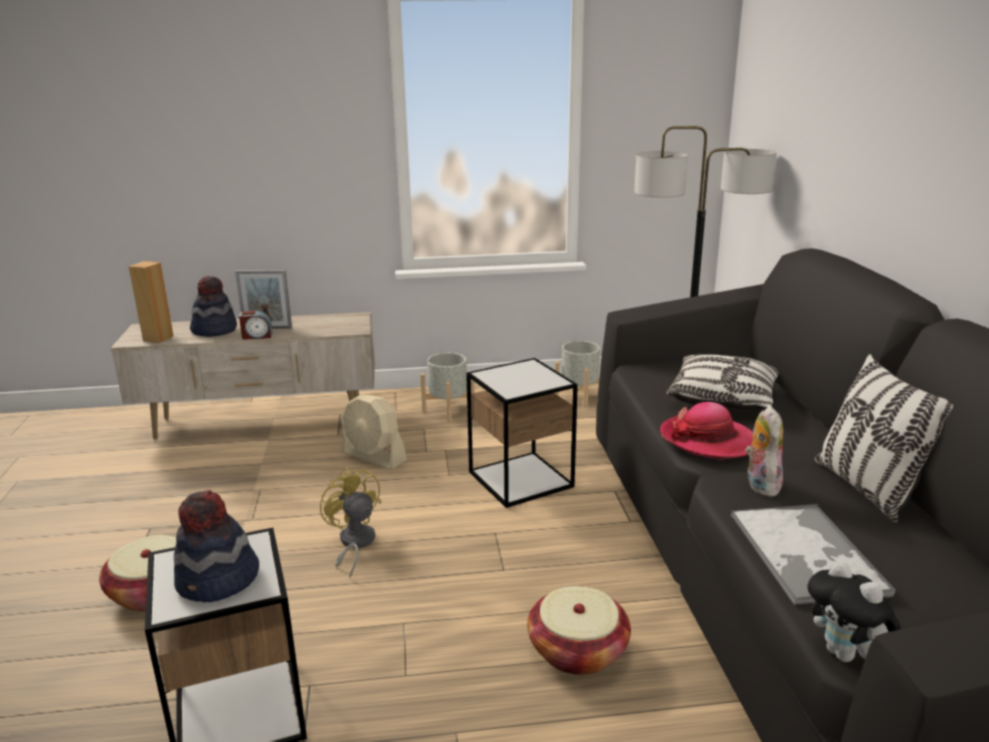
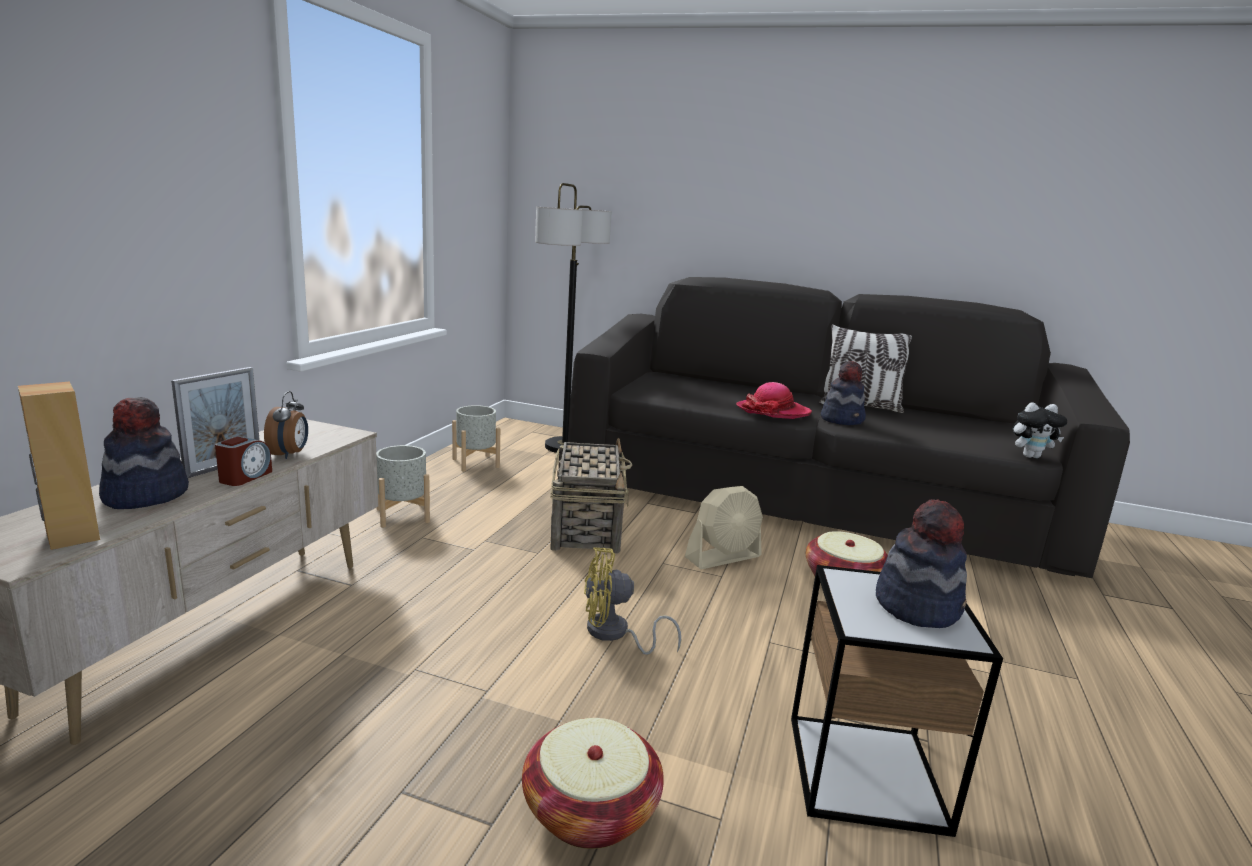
camera: 65 degrees left, 5 degrees down
(302, 331) = (290, 454): none -> alarm clock
(374, 457) = (443, 578): beige fan -> beige fan (723, 557)
(520, 479) = (586, 527): side table -> basket
(723, 399) = (708, 394): pillow -> none
(759, 484) = (842, 419): plush toy -> hat
(806, 554) = (930, 435): tray -> none

